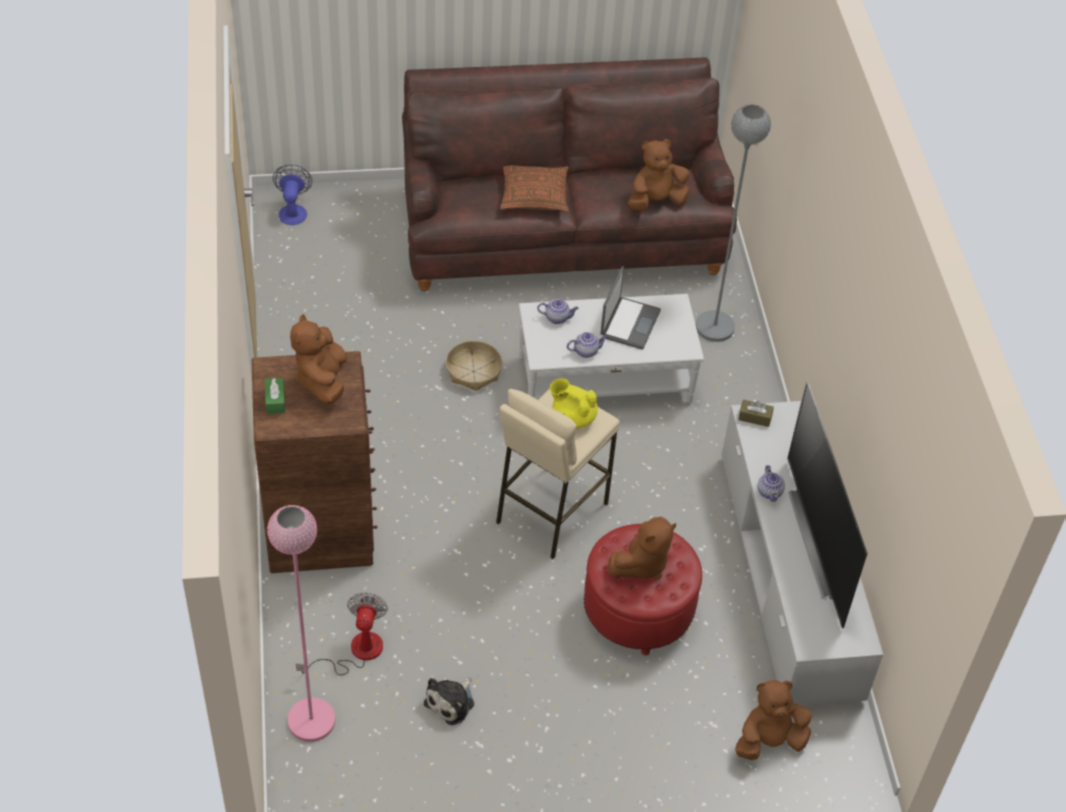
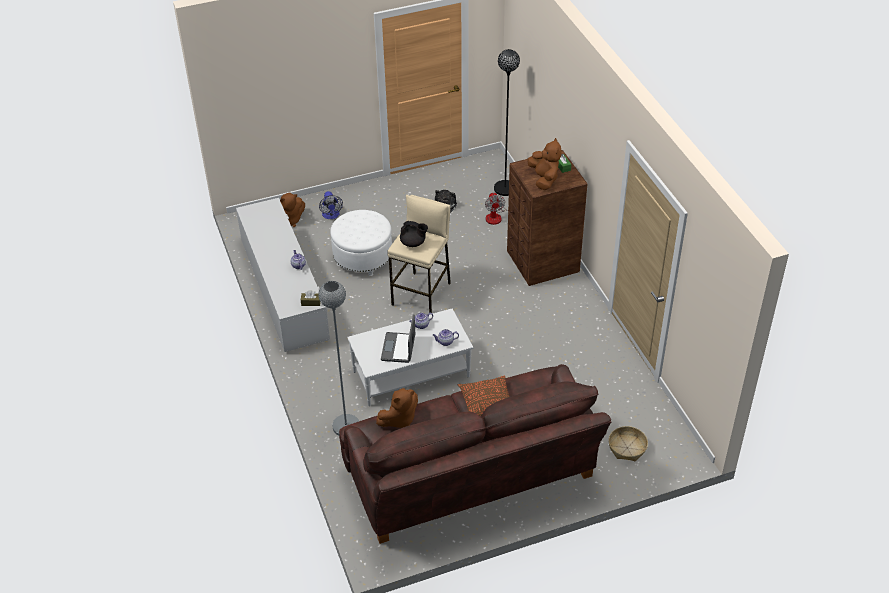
camera: 170 degrees right, 5 degrees down
(293, 211) = (670, 448): fan -> fan (331, 215)
(311, 721) = (505, 188): pink floor lamp -> black floor lamp
(473, 371) = (495, 362): basket -> basket (627, 448)
(573, 417) = (413, 243): yellow teapot -> black teapot
(637, 612) = (363, 258): red ottoman -> white ottoman
(642, 564) = (362, 228): brown plush toy -> none
(822, 542) = (268, 248): television -> none

